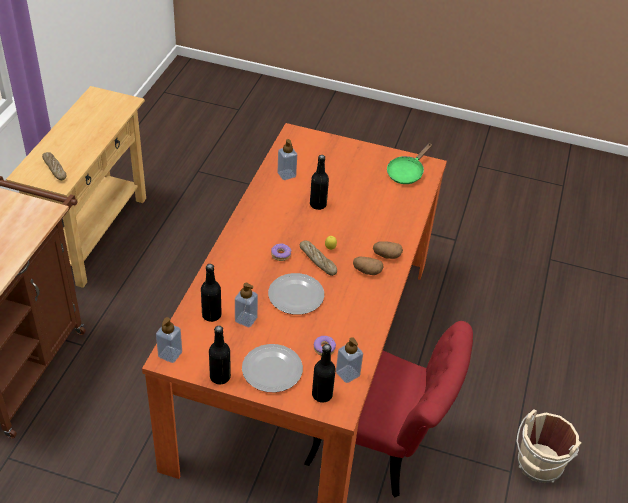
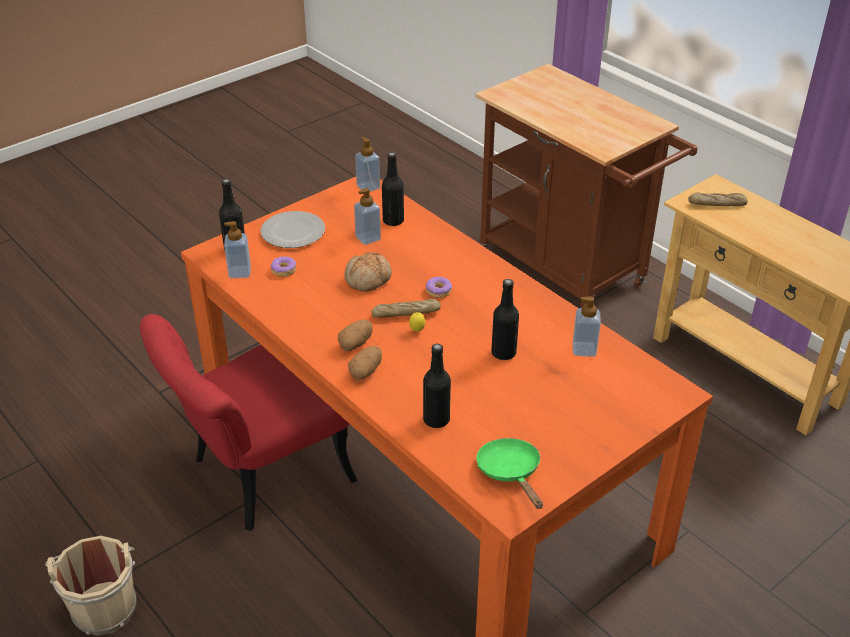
camera: 125 degrees right, 5 degrees down
(220, 377) = (316, 203): black bottle -> black bottle (436, 420)
(296, 295) = (369, 279): plate -> bread

